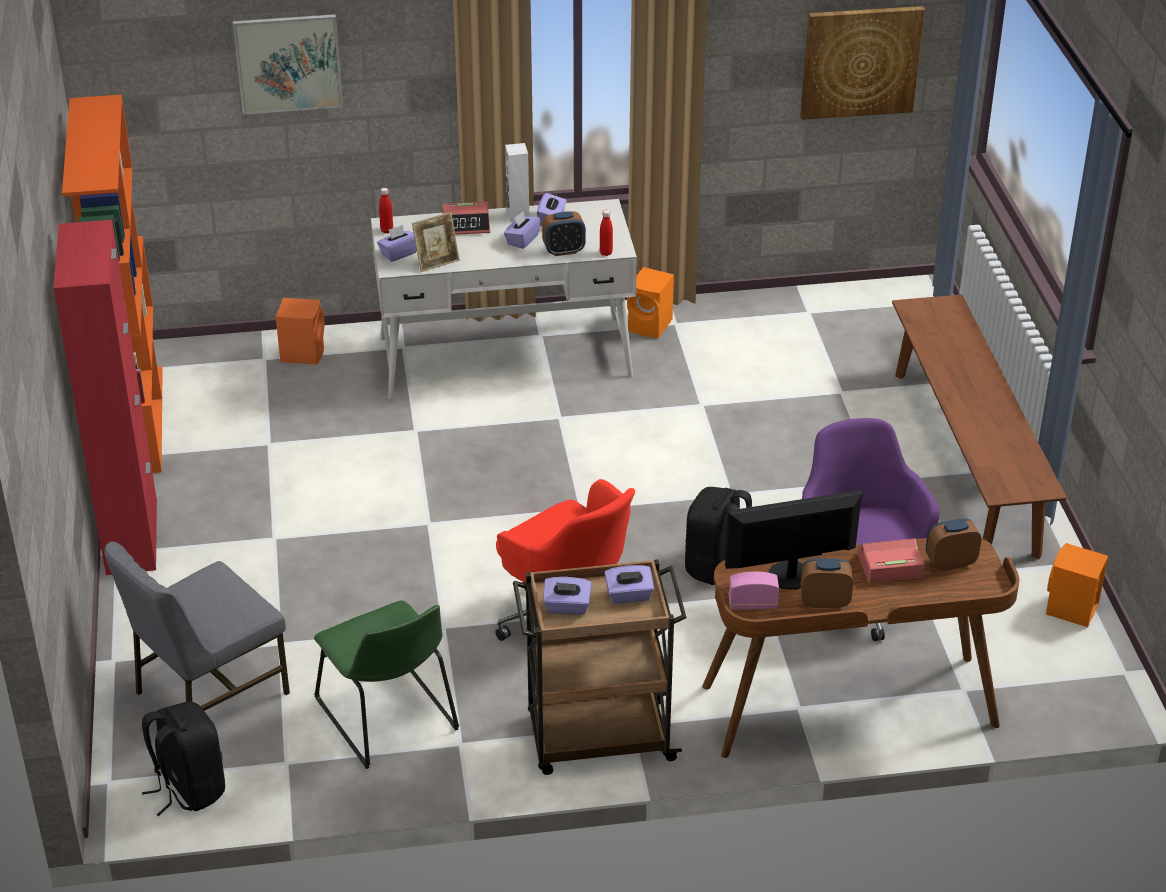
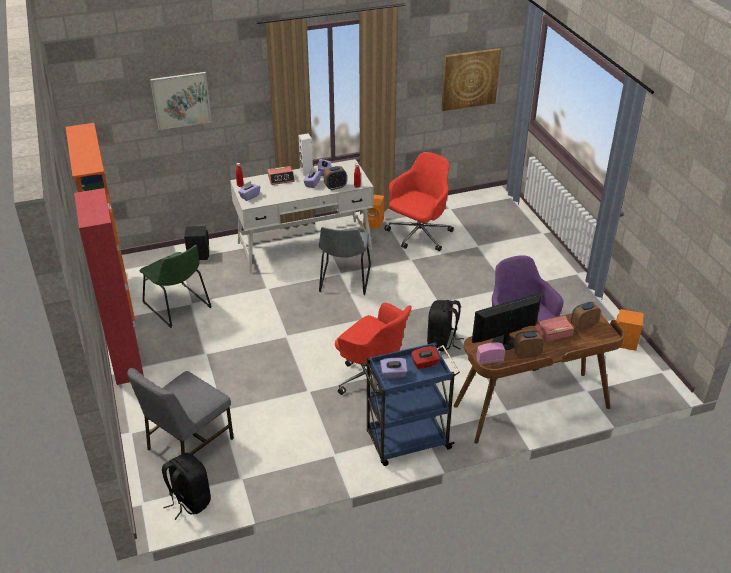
camera: 10 degrees left, 0 degrees up
(303, 353) = (198, 254): orange speaker -> black speaker
(389, 719) = (292, 446): green chair -> green chair (178, 307)
(437, 262) = (271, 199): picture frame -> none
(564, 430) = (344, 280): none -> grey chair
(597, 738) = (406, 441): brown cart -> blue cart
(629, 595) = (425, 364): purple tissue box -> red tissue box
(731, 359) = (418, 235): none -> red office chair
(964, 461) = (548, 274): brown bench -> none

